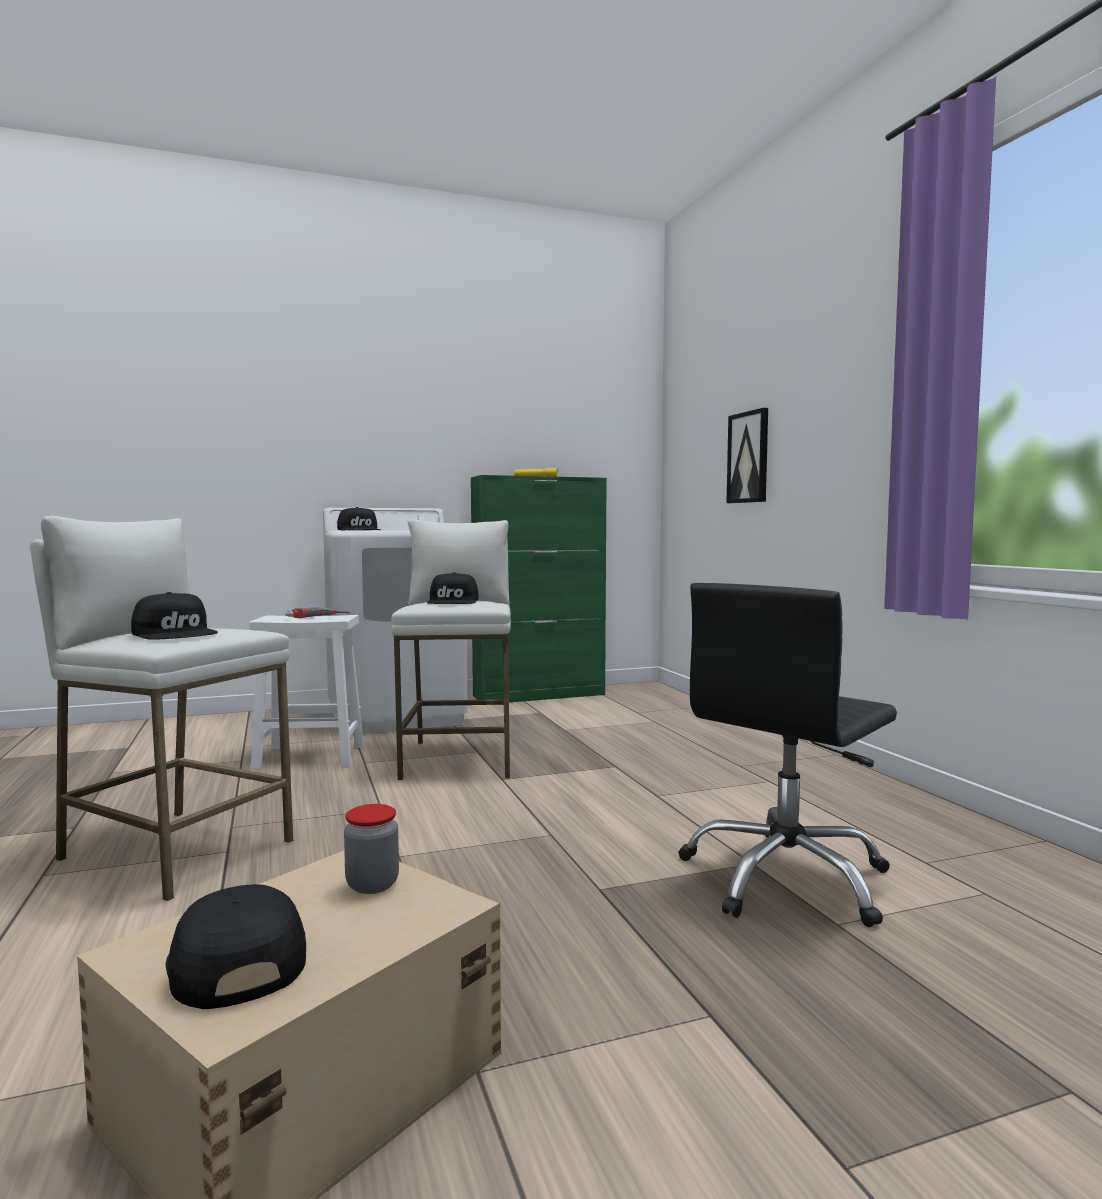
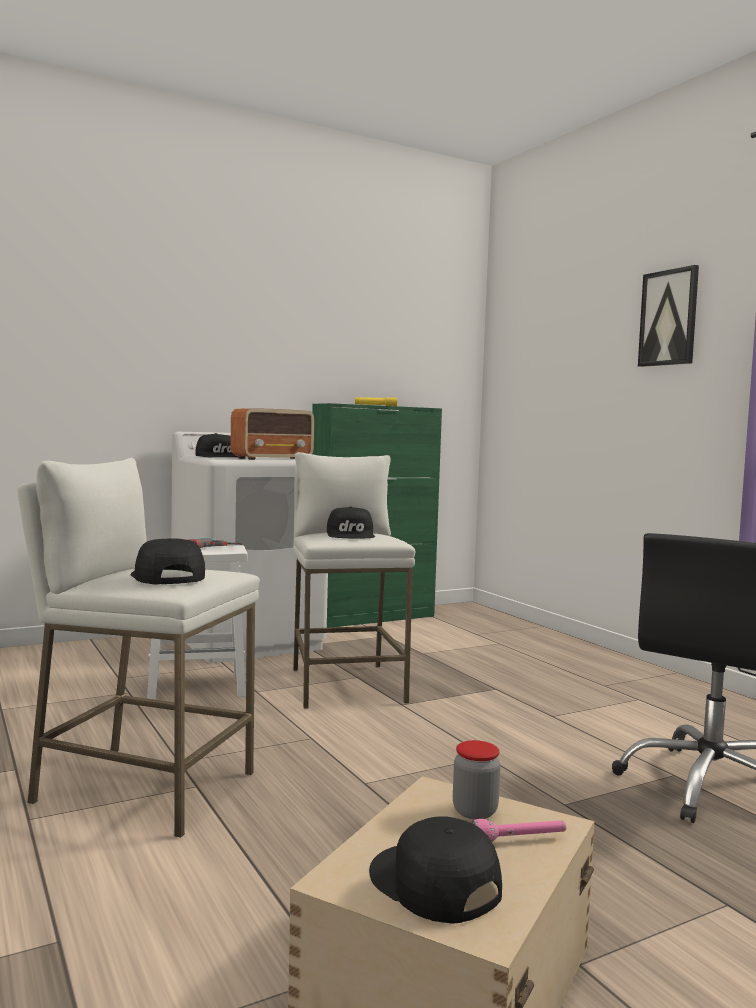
camera: 10 degrees left, 0 degrees up
(176, 633) = (166, 576): black cap -> black cap turned 150 degrees counterclockwise
(386, 919) = (519, 840): none -> pink flashlight
(407, 530) = (273, 459): none -> radio
(748, 457) = (586, 398): picture -> picture (669, 318)

